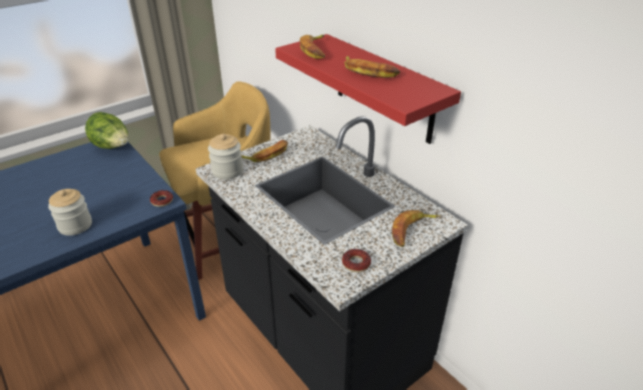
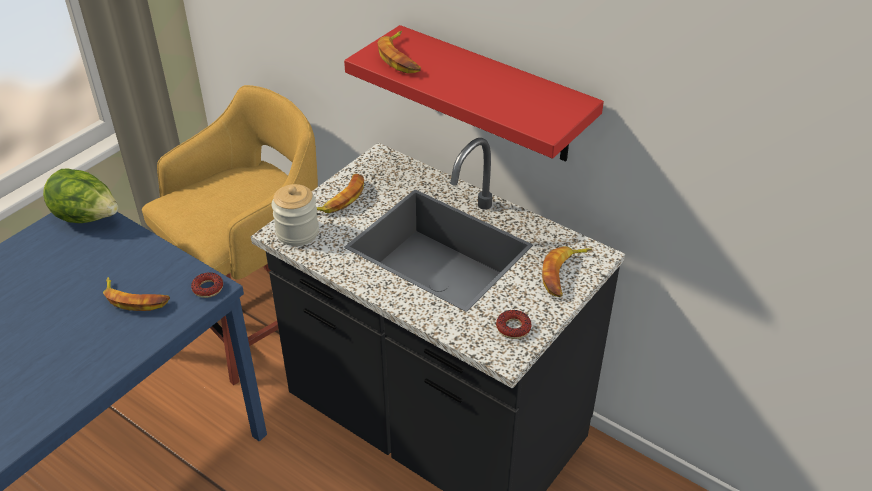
camera: 15 degrees left, 5 degrees up
(75, 225) = (103, 346): jar -> none
(369, 71) = (484, 85): banana -> banana (135, 299)

